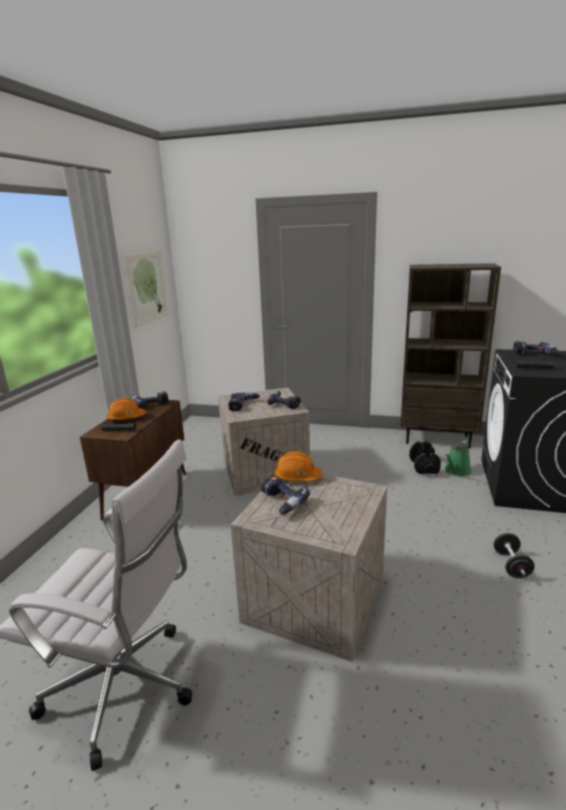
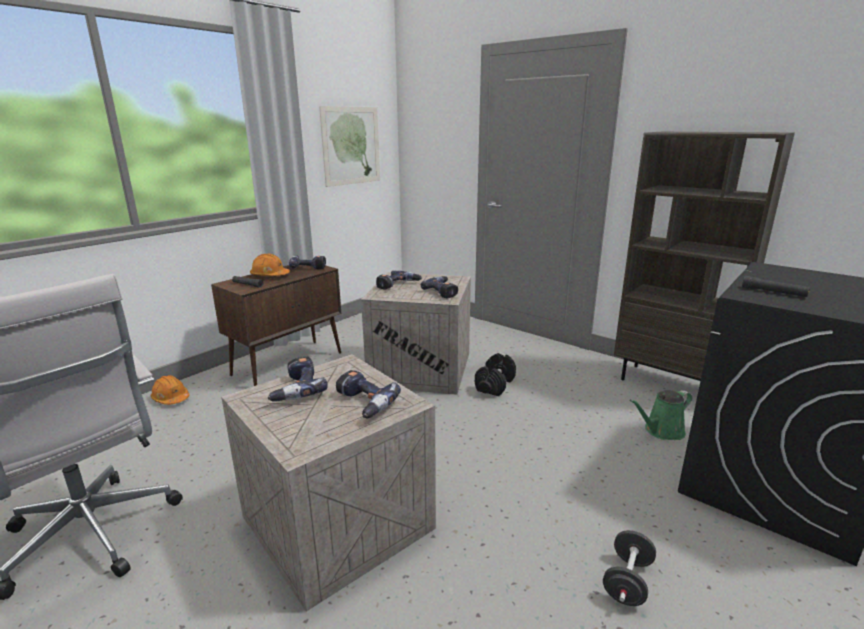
camera: 25 degrees right, 0 degrees up
(297, 477) = (349, 368): orange hard hat -> orange hard hat (171, 398)
(423, 466) = (619, 412): black dumbbell -> black dumbbell (494, 384)
(534, 354) = (806, 276): power drill -> power drill (362, 404)

